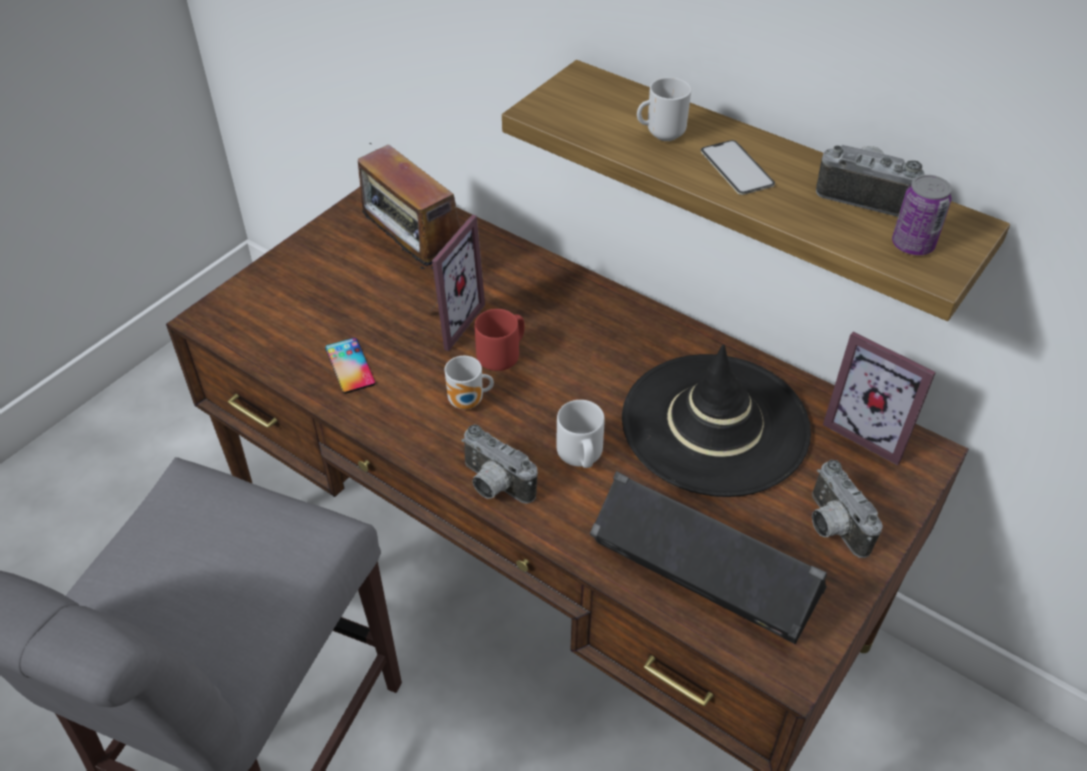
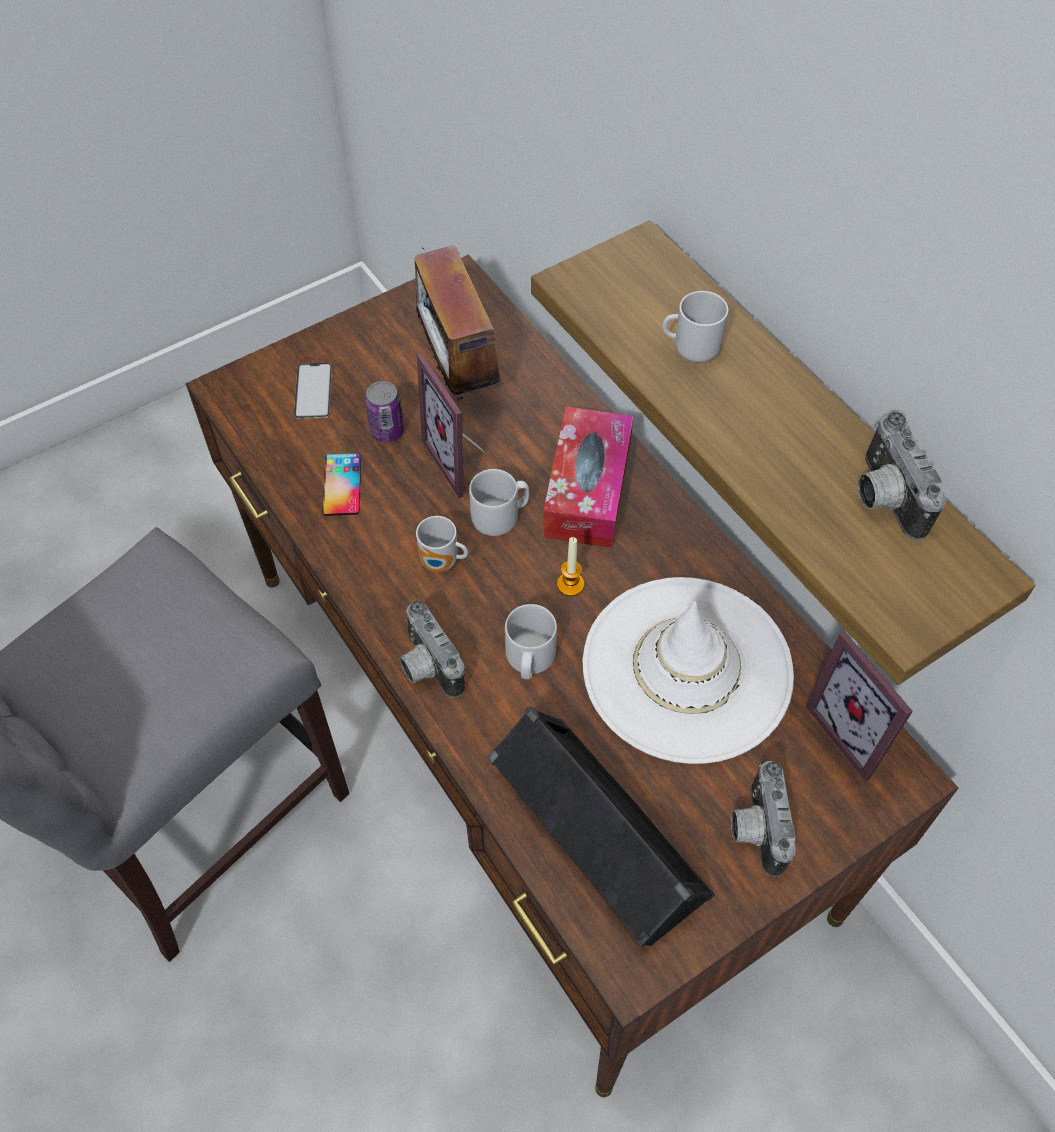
camera: 20 degrees right, 10 degrees up
(448, 321) = (461, 460): picture frame -> picture frame turned 105 degrees clockwise
(502, 354) = (500, 516): red mug -> grey mug
(566, 316) = (587, 489): none -> tissue box
(587, 389) = (570, 584): none -> candle
(715, 424) = (687, 669): black hat -> white hat
(736, 168) = (753, 419): phone -> phone (313, 391)
(866, 195) = (882, 498): camera -> camera turned 150 degrees counterclockwise
(912, 245) = (899, 581): can -> can (387, 431)

